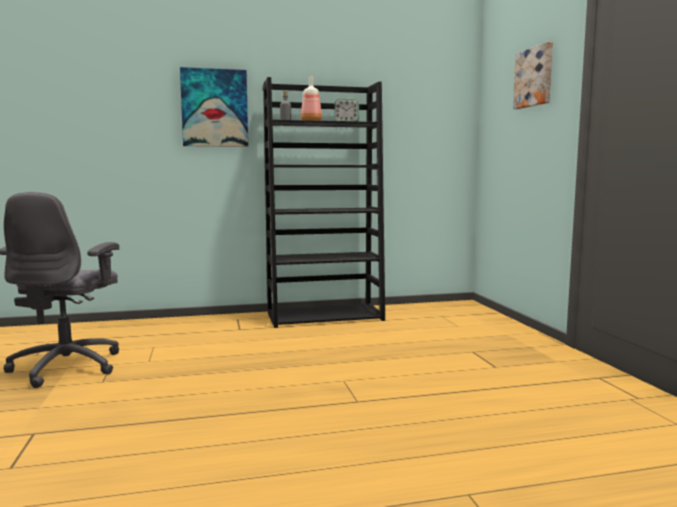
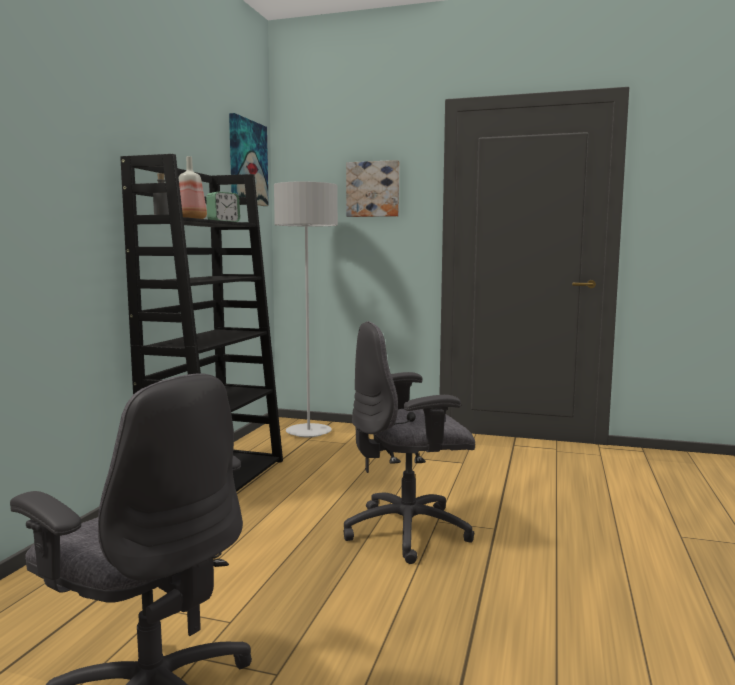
camera: 60 degrees left, 0 degrees up
(214, 108) = (59, 188): picture -> picture (247, 162)
(311, 376) = (409, 532): none -> grey office chair
(457, 313) = (308, 432): none -> grey floor lamp

